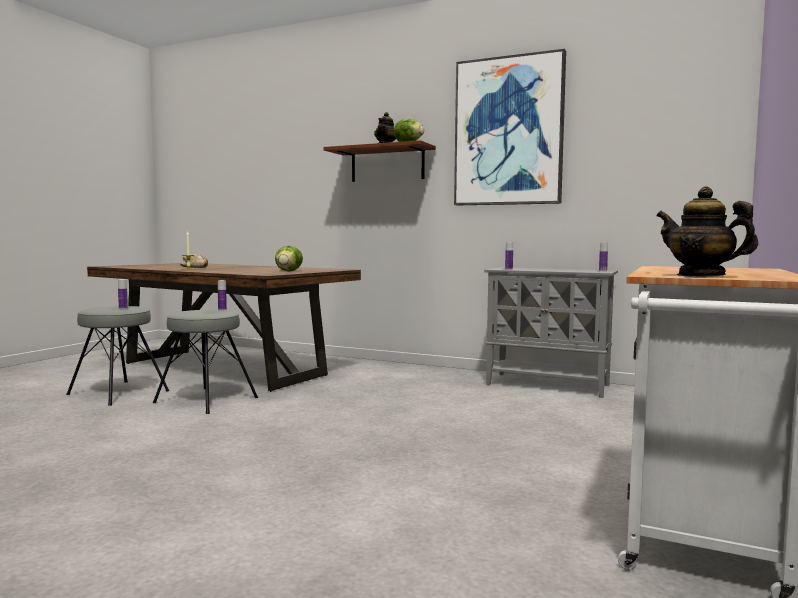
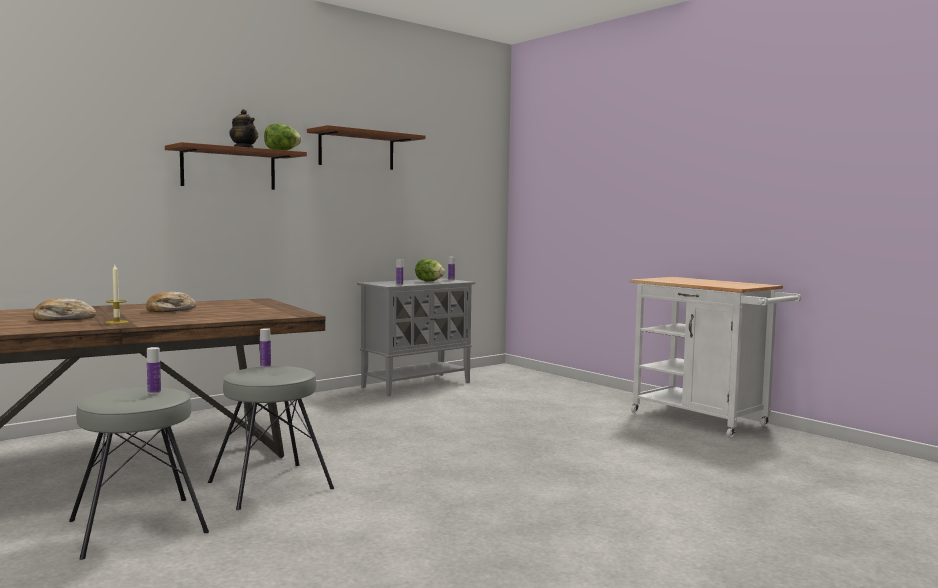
camera: 65 degrees left, 0 degrees up
(255, 268) = (170, 310): none -> bread
(288, 271) = (260, 309): lettuce -> lettuce (429, 281)
(508, 132) = (356, 150): picture -> brown shelf
(701, 275) = (743, 286): teapot -> none

